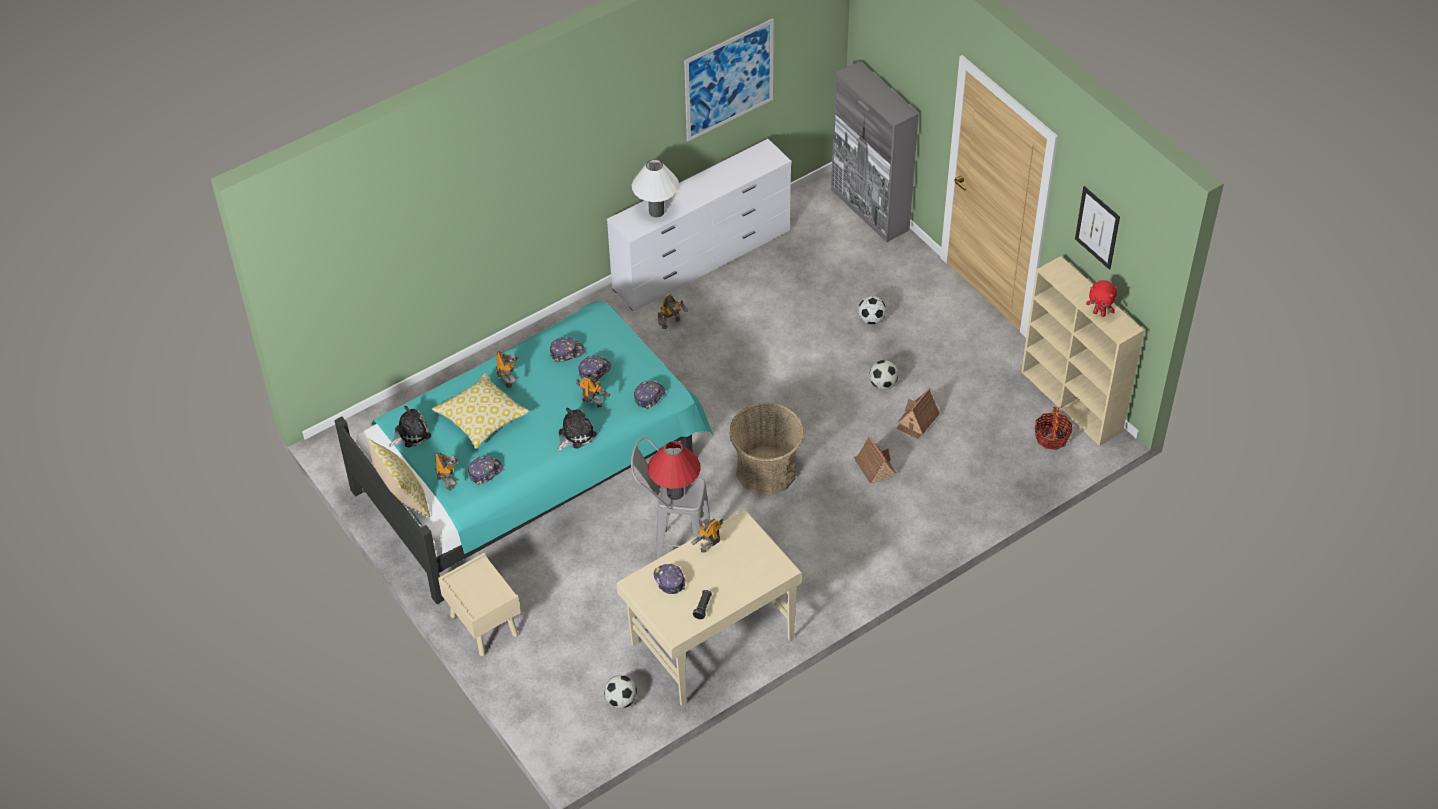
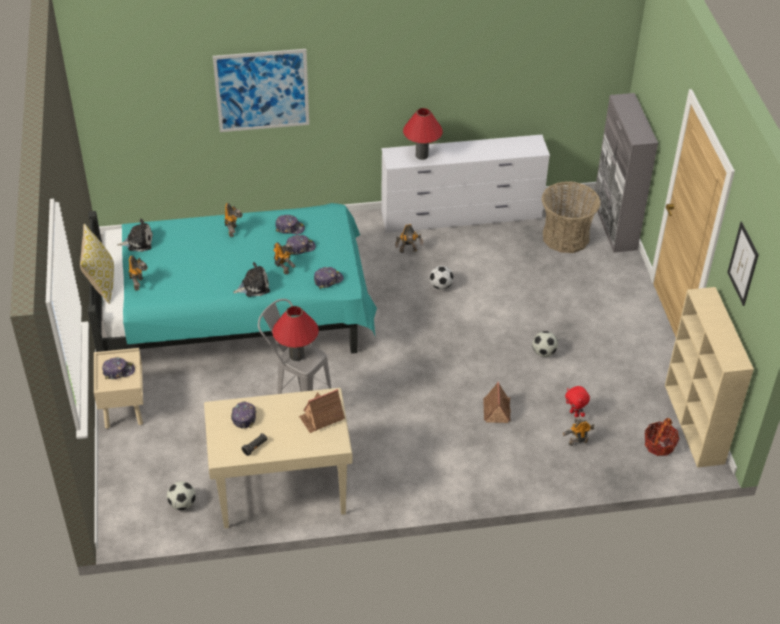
camera: 25 degrees right, 5 degrees down
(481, 418) = (195, 250): pillow -> none
(485, 472) = (170, 287): cap -> cap (118, 371)
(656, 212) = (421, 155): white table lamp -> red table lamp
(709, 544) = (294, 402): toy robot -> toy robot (577, 441)
(729, 80) = (512, 67): picture -> picture (262, 90)
(766, 471) = (409, 380): basket -> basket (565, 237)
(871, 319) = (565, 302): football -> football (440, 286)
(917, 421) = (554, 390): toy house -> toy house (322, 417)
(1099, 313) = (721, 342): red plush toy -> red plush toy (574, 414)

